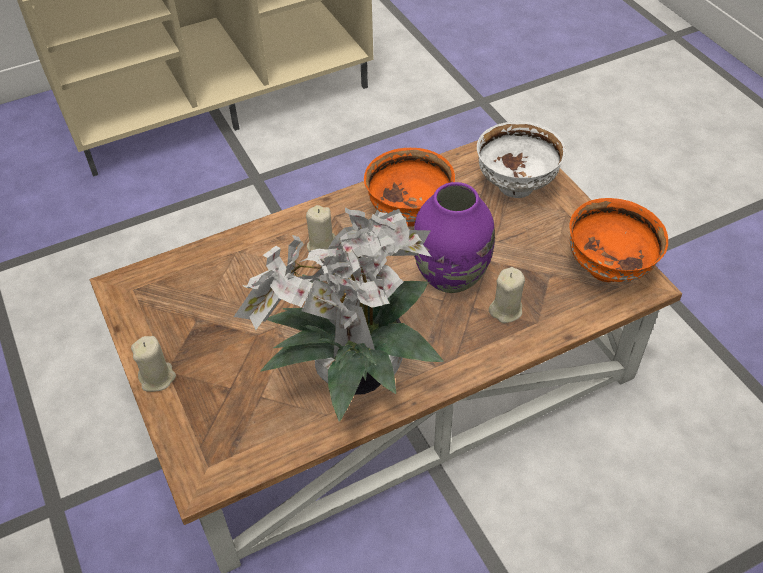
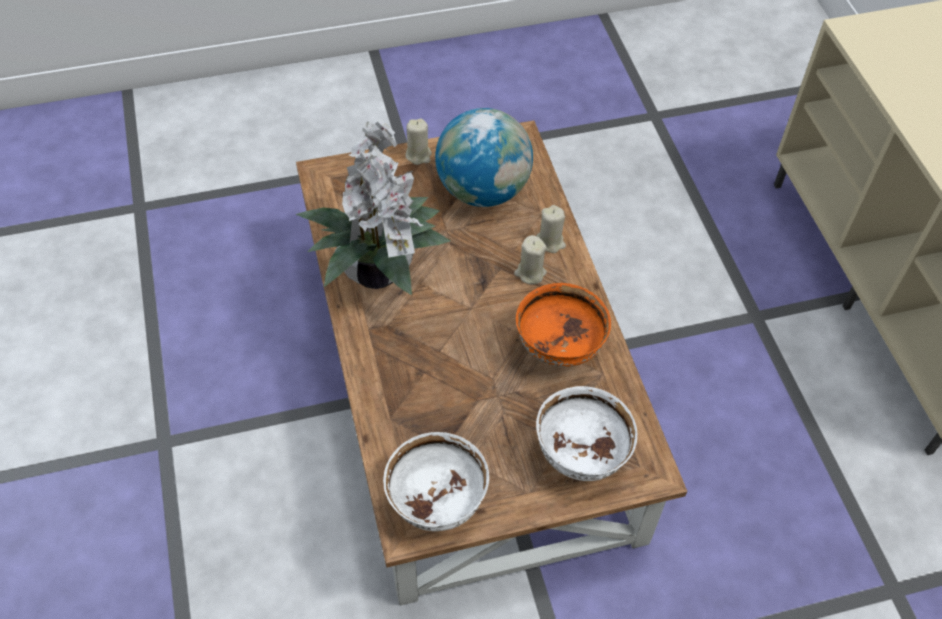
camera: 100 degrees right, 5 degrees up
(210, 304) = (483, 190): none -> globe
(451, 277) = (465, 363): purple vase -> none
(506, 310) = (412, 397): beige candle -> beige candle (550, 242)
(608, 269) = (437, 504): orange bowl -> white bowl

